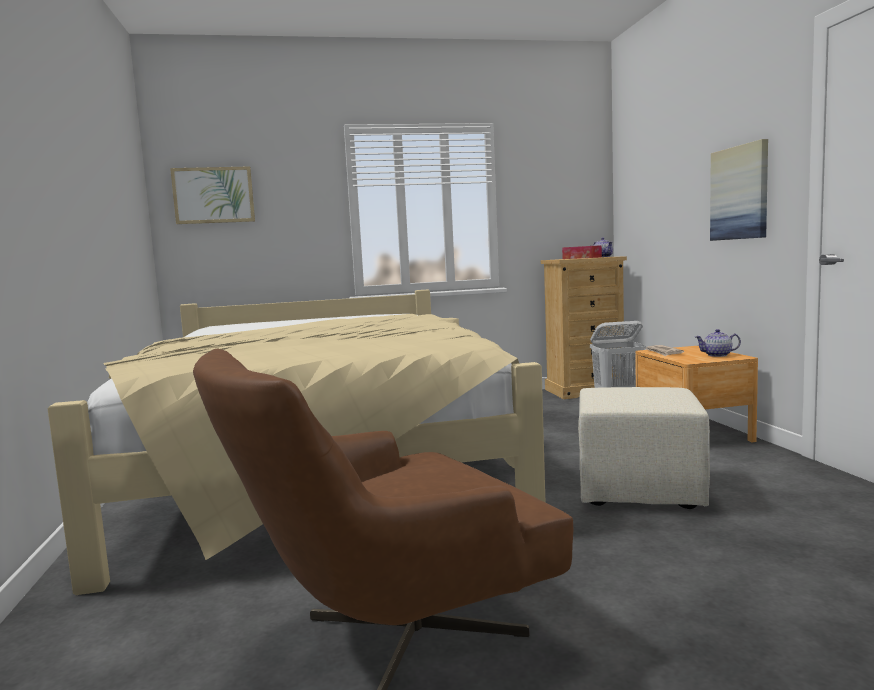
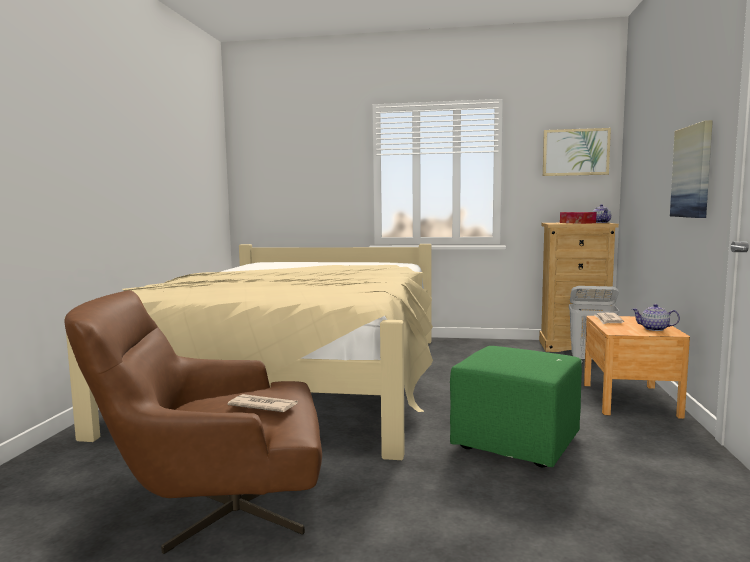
camera: 20 degrees right, 0 degrees up
(213, 195) = (271, 162): picture -> picture (575, 152)
(453, 482) = (263, 406): none -> newspaper
(640, 490) = (517, 443): beige ottoman -> green ottoman

